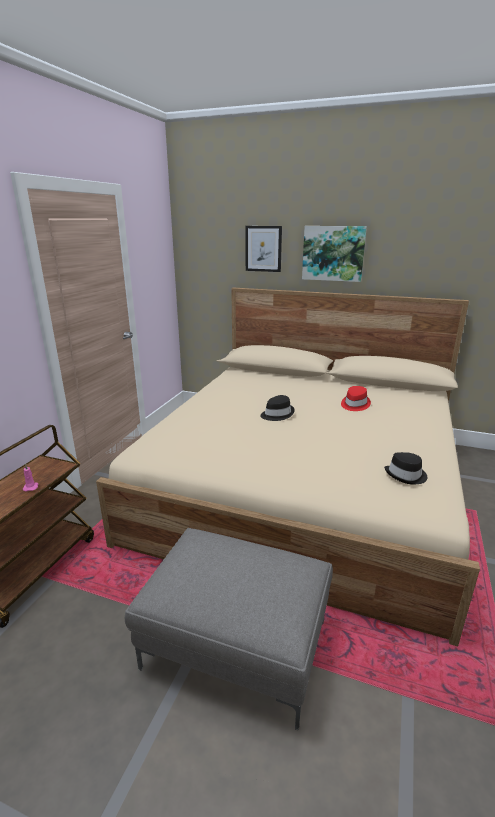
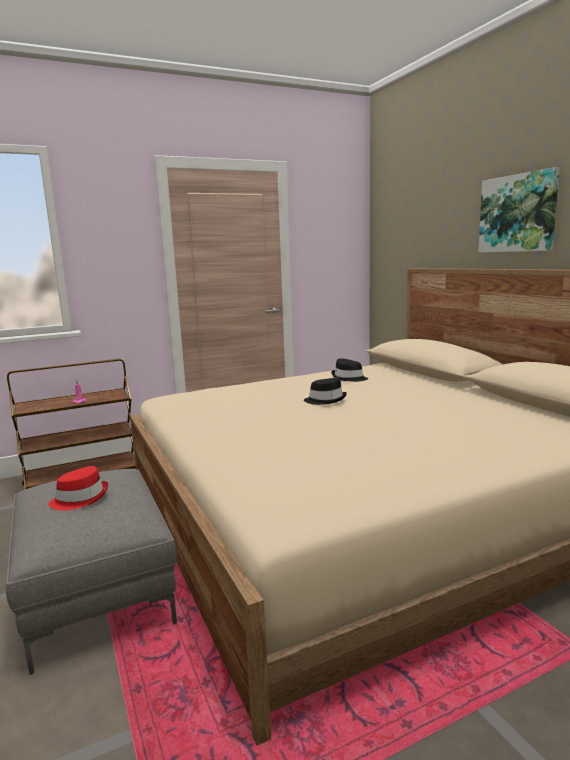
camera: 45 degrees right, 10 degrees down
(263, 249) = (443, 217): picture -> none
(354, 404) = (443, 414): red hat -> red hat (80, 498)
(406, 475) = (328, 480): black hat -> black hat (349, 378)

